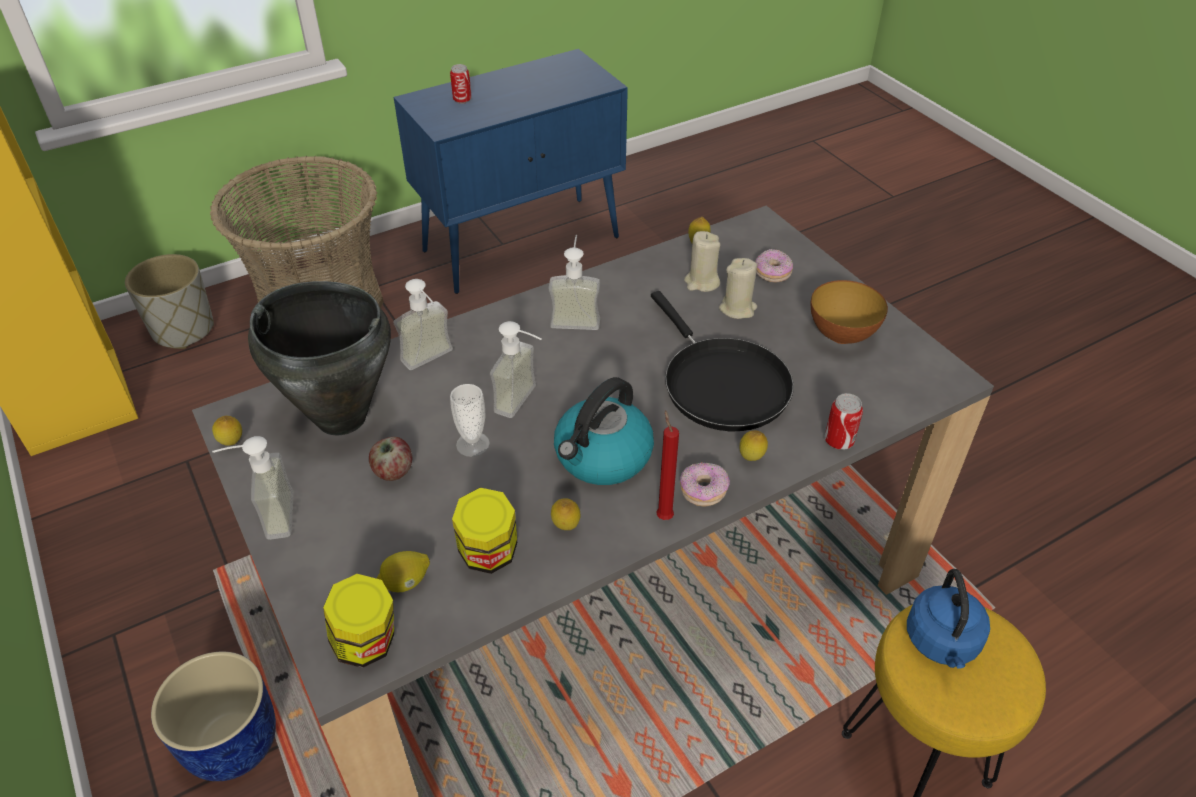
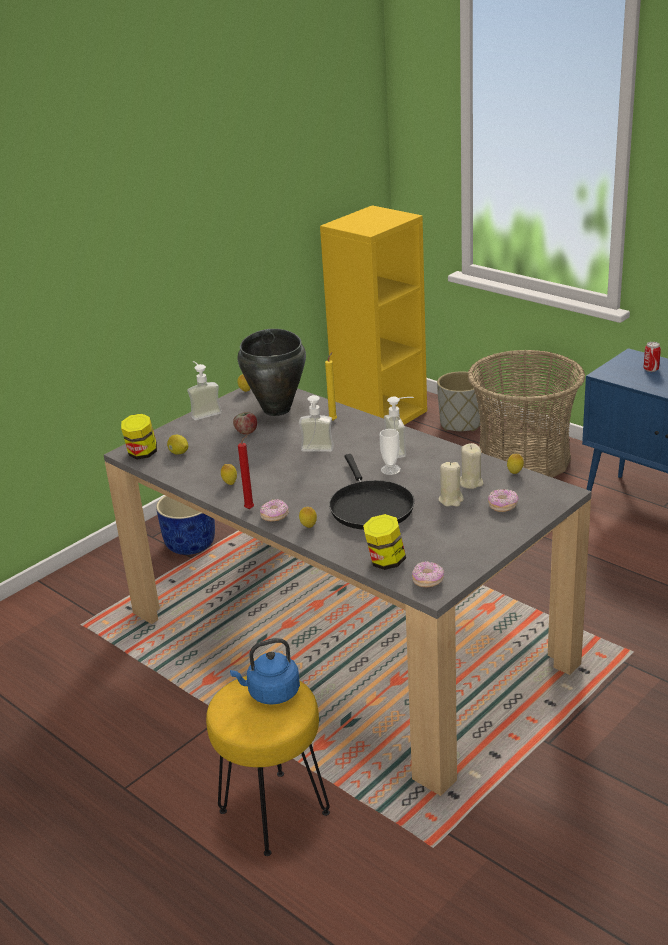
camera: 75 degrees right, 15 degrees down
(432, 361) = (333, 420): soap dispenser -> yellow candle
(473, 444) = (276, 446): cup -> cup (390, 469)
(488, 555) = (203, 468): jar -> jar (385, 562)
(602, 457) = (285, 482): kettle -> none
(721, 384) = (370, 507): black frying pan -> black frying pan turned 60 degrees counterclockwise
(838, 441) = (340, 554): can -> none
(841, 335) = (450, 542): bowl -> none
(926, 376) = (428, 581): none -> donut

